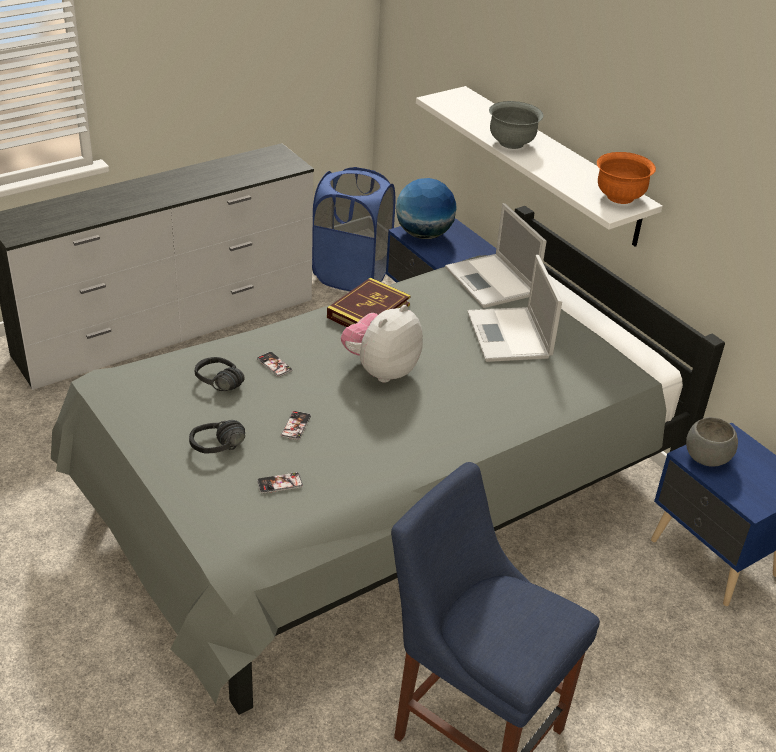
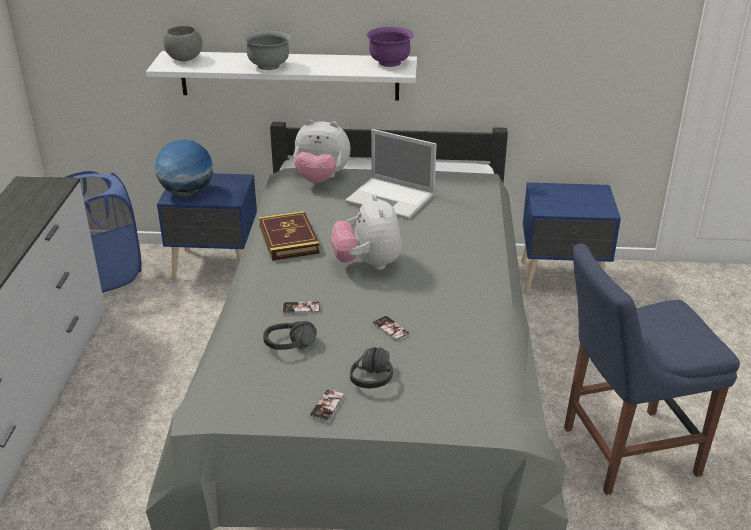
camera: 50 degrees left, 5 degrees down
(280, 483) = (452, 365): phone -> phone (327, 406)
(492, 282) = (321, 179): laptop -> plush toy
(619, 197) = (389, 63): orange bowl -> purple bowl
(705, 458) = (550, 205): grey bowl -> grey bowl (184, 59)

